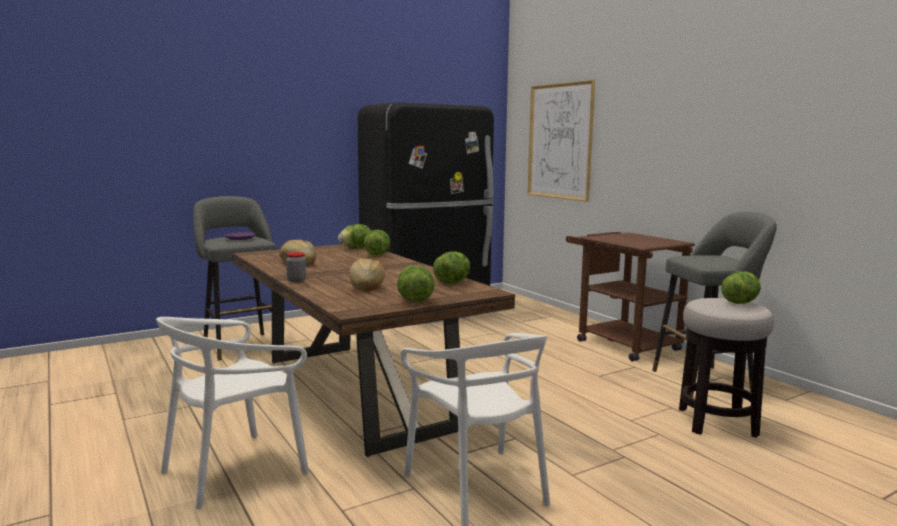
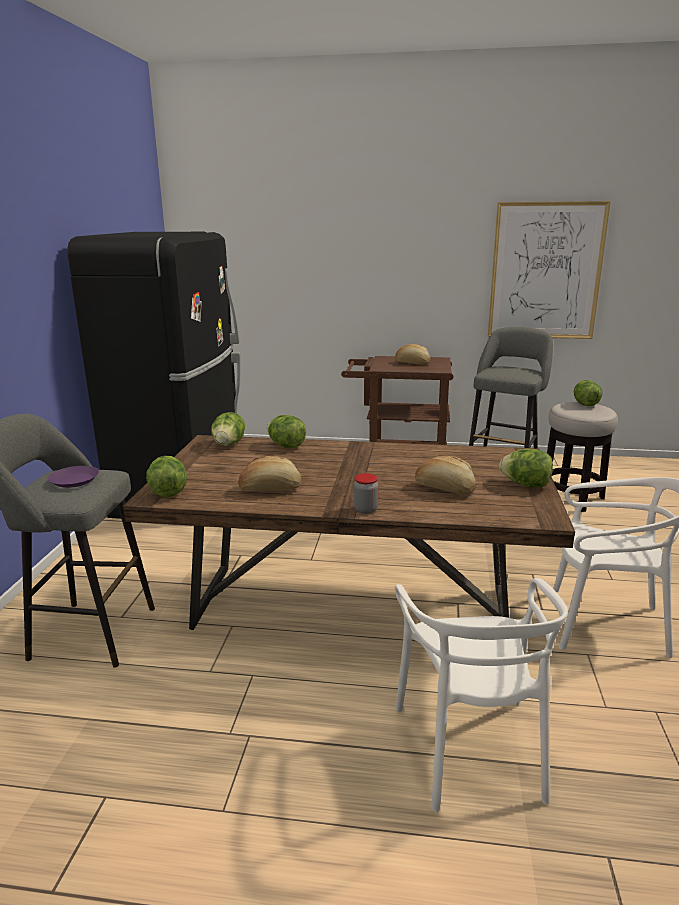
camera: 50 degrees left, 10 degrees up
(452, 282) = (469, 454): lettuce -> lettuce (168, 492)
(560, 141) = (264, 266): picture -> picture (545, 271)
(637, 239) = (412, 363): none -> bread

